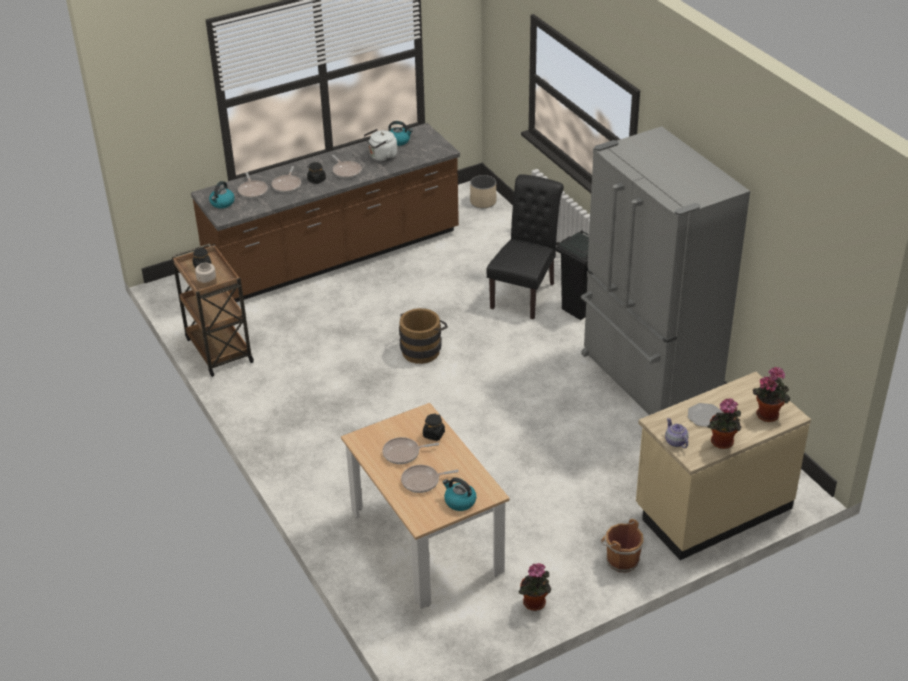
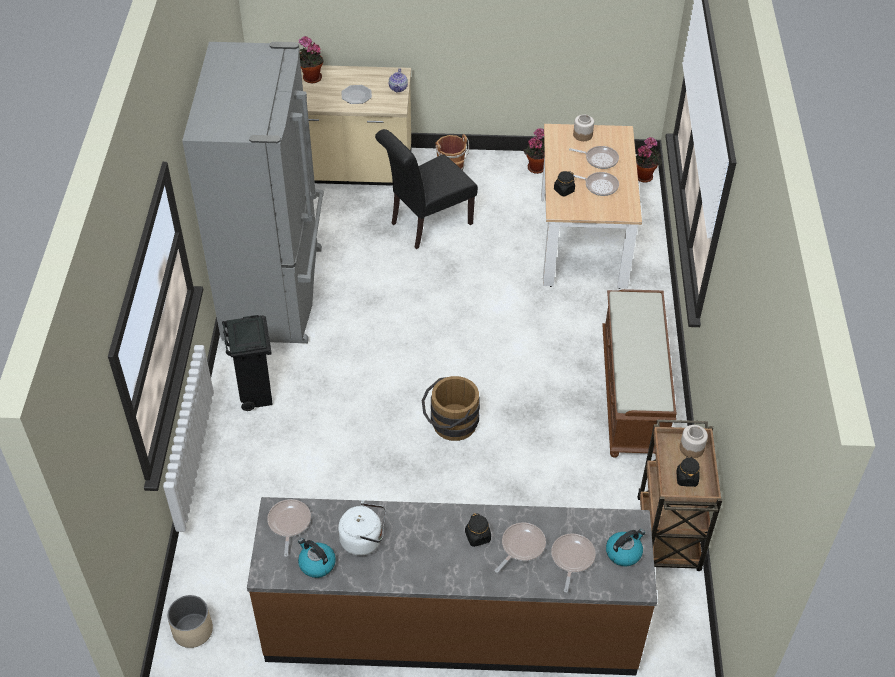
camera: 150 degrees left, 10 degrees up
(294, 426) = (634, 394): none -> brown bench
(346, 171) = (428, 535): frying pan -> frying pan (289, 523)
(459, 501) = (583, 135): kettle -> jar
(525, 293) = (286, 446): black chair -> black chair (426, 225)
(722, 443) = (367, 74): potted plant -> potted plant (644, 176)

